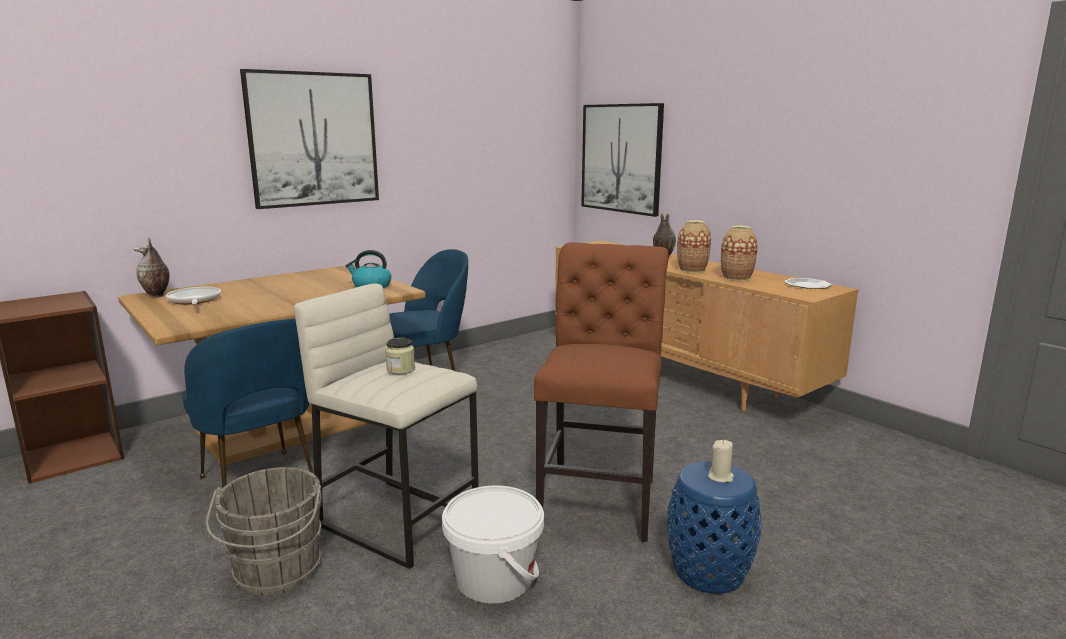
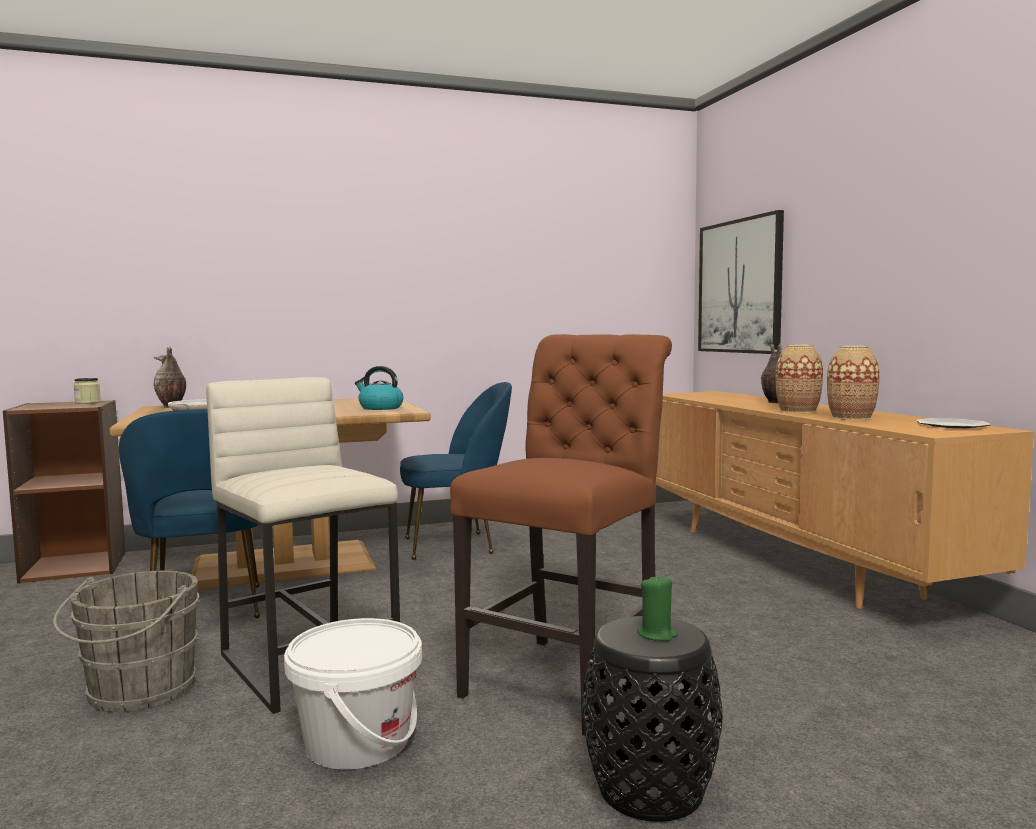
camera: 20 degrees right, 10 degrees down
(313, 139) = (363, 260): picture -> none
(400, 369) = (312, 468): jar -> jar (87, 402)
(709, 572) = (651, 791): blue stool -> black stool
(720, 477) = (657, 635): beige candle -> green candle

